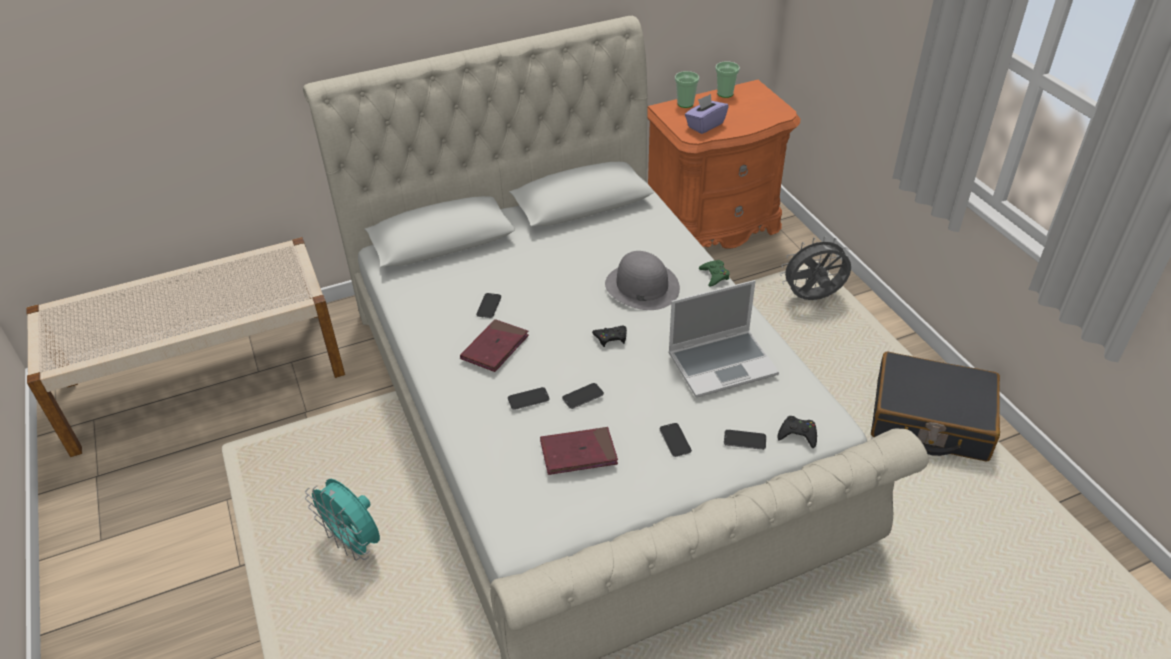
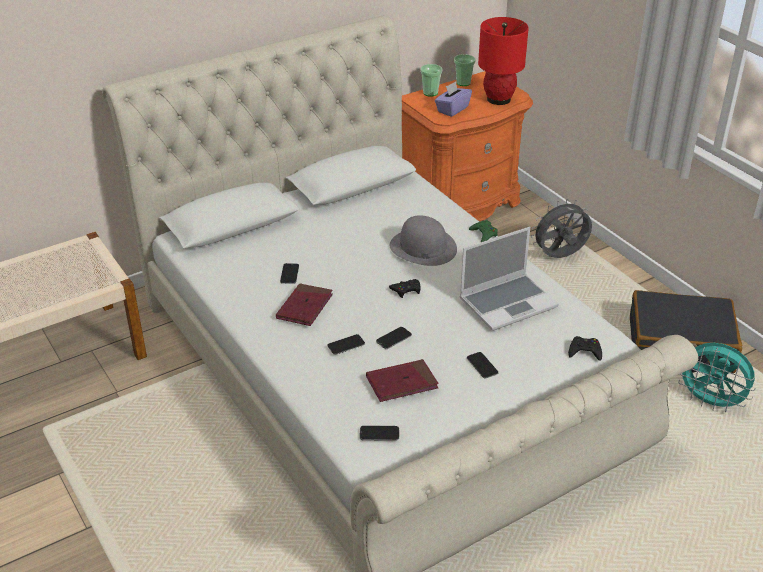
camera: 10 degrees left, 5 degrees down
(354, 543) = (192, 497): turquoise fan -> turquoise fan (710, 402)
(744, 440) = (541, 360): phone -> phone (379, 434)
(760, 116) = (498, 99): none -> red table lamp

